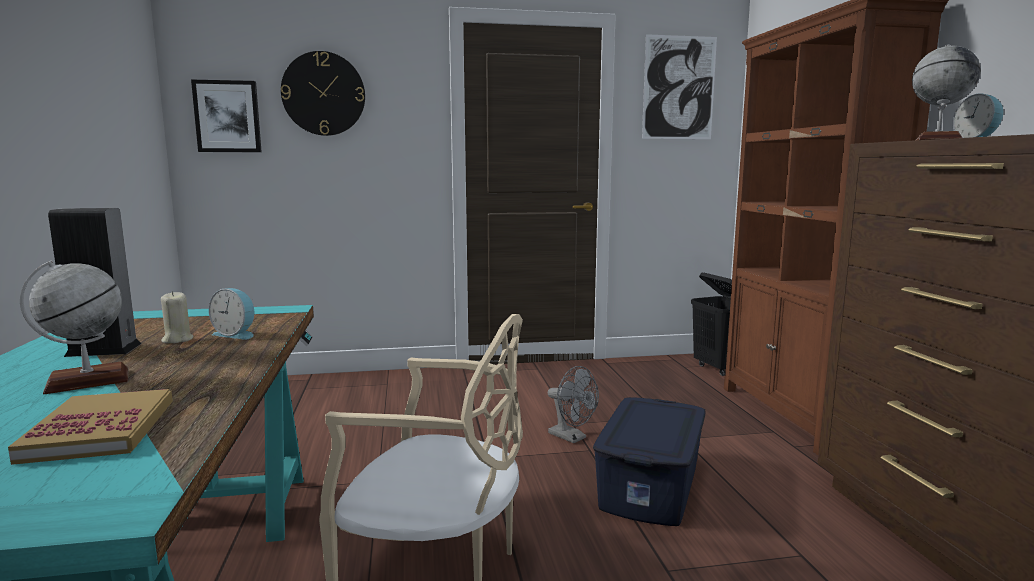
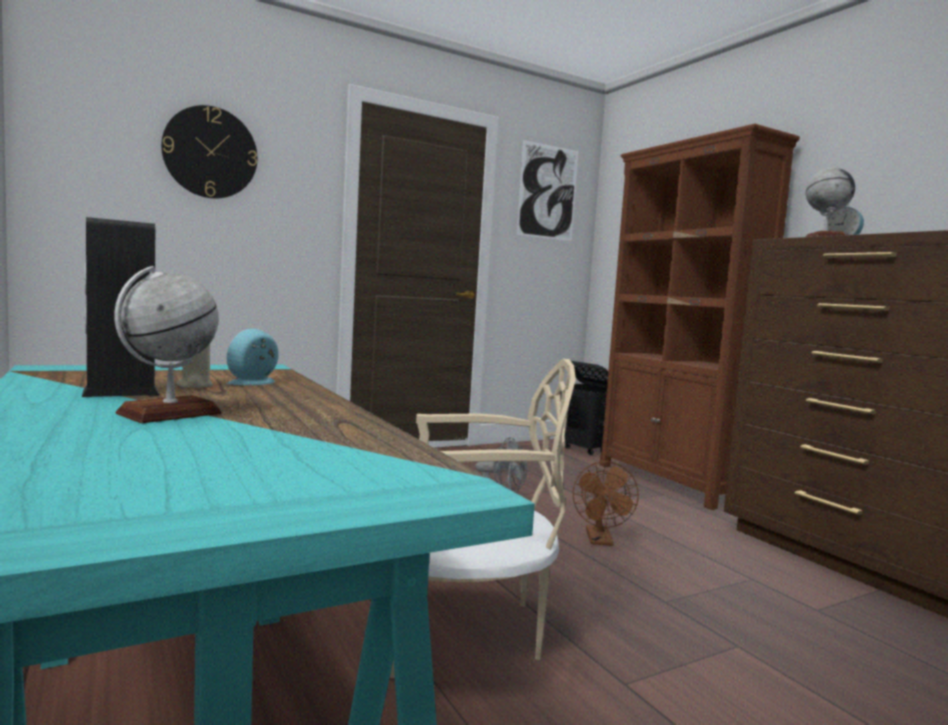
camera: 20 degrees left, 5 degrees down
(101, 430) = (290, 445): book -> none
(227, 116) = (92, 163): picture -> none
(236, 334) = (255, 382): alarm clock -> alarm clock turned 120 degrees clockwise
(651, 485) = (600, 541): blue storage box -> brown fan

